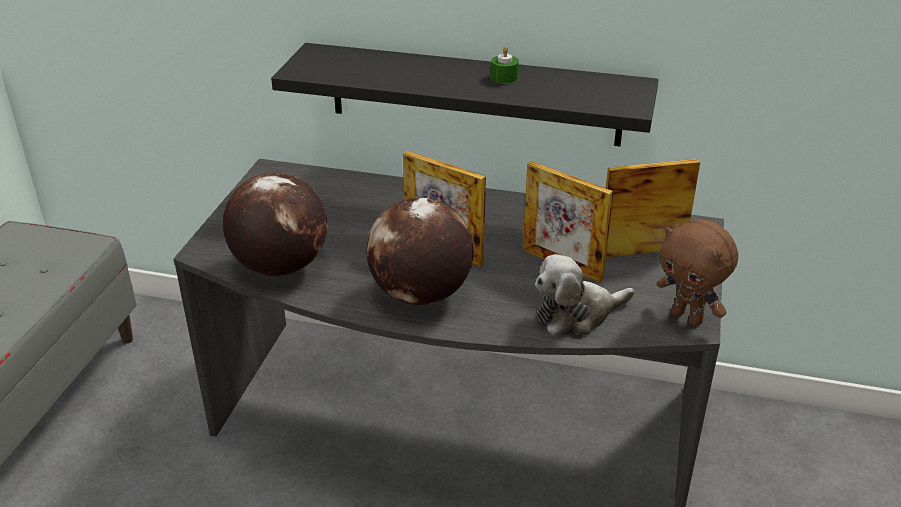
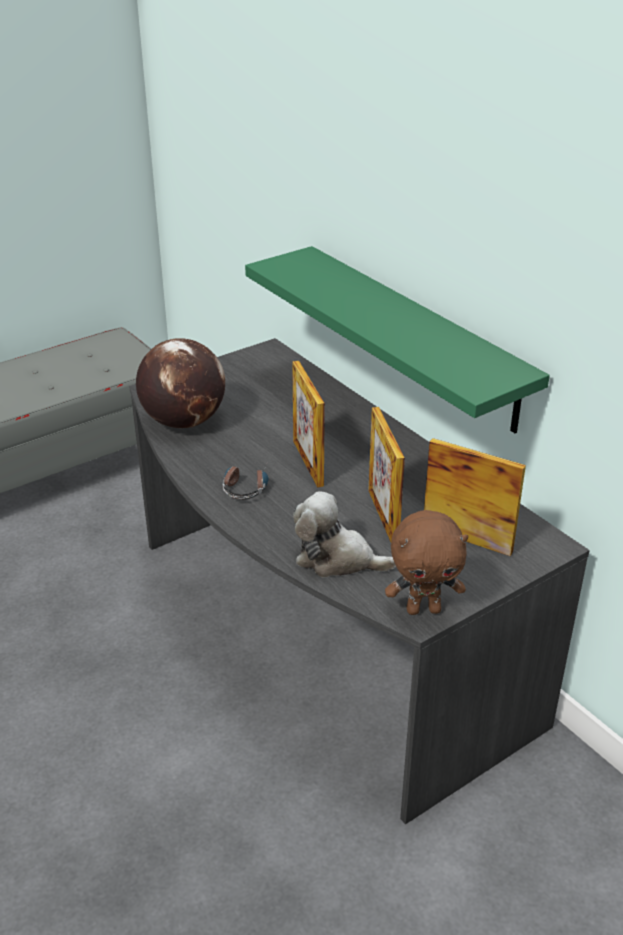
camera: 40 degrees right, 0 degrees up
(420, 295) = (246, 486): globe -> headphones
(474, 94) = (414, 336): black shelf -> green shelf
(504, 77) = (413, 325): green candle -> none
(688, 317) = (424, 609): brown plush toy -> brown plush toy turned 90 degrees counterclockwise

